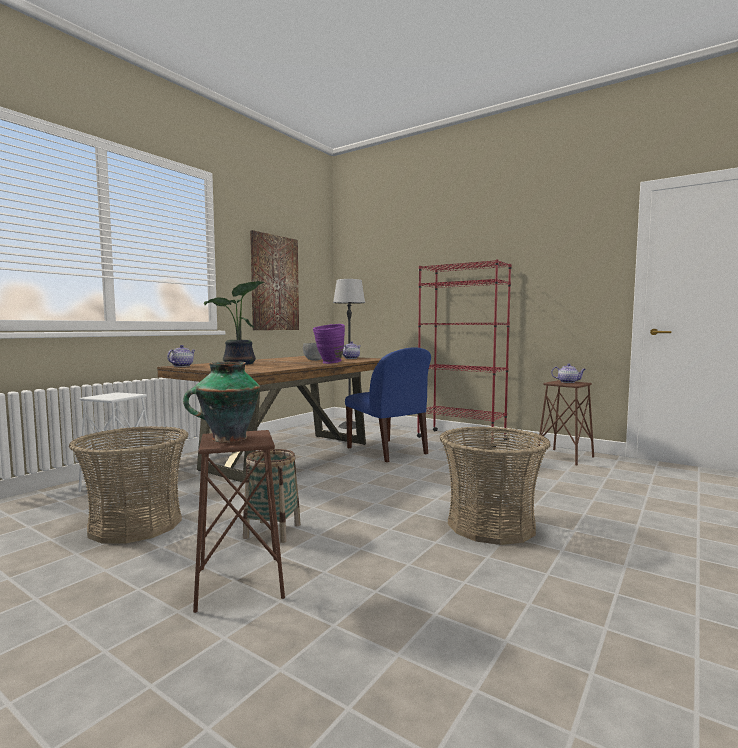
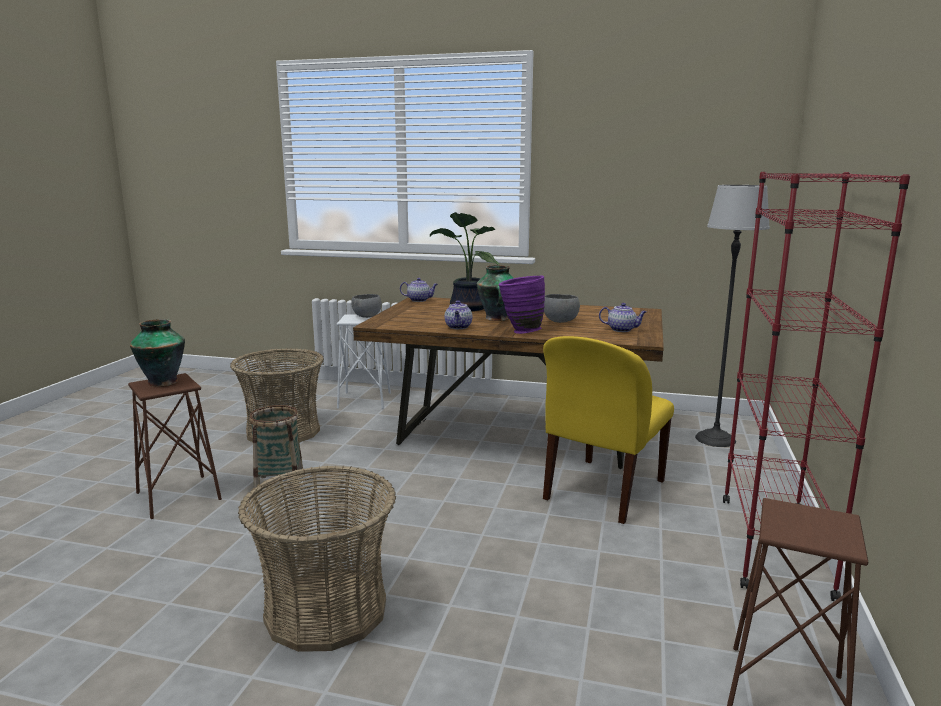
camera: 70 degrees right, 10 degrees up
(114, 394) = (366, 317): none -> grey bowl
(274, 283) = (637, 190): picture -> none
(285, 363) = (497, 319): none -> vase
(388, 451) = (603, 491): blue chair -> yellow chair
(568, 382) = (818, 526): teapot -> teapot (458, 327)

